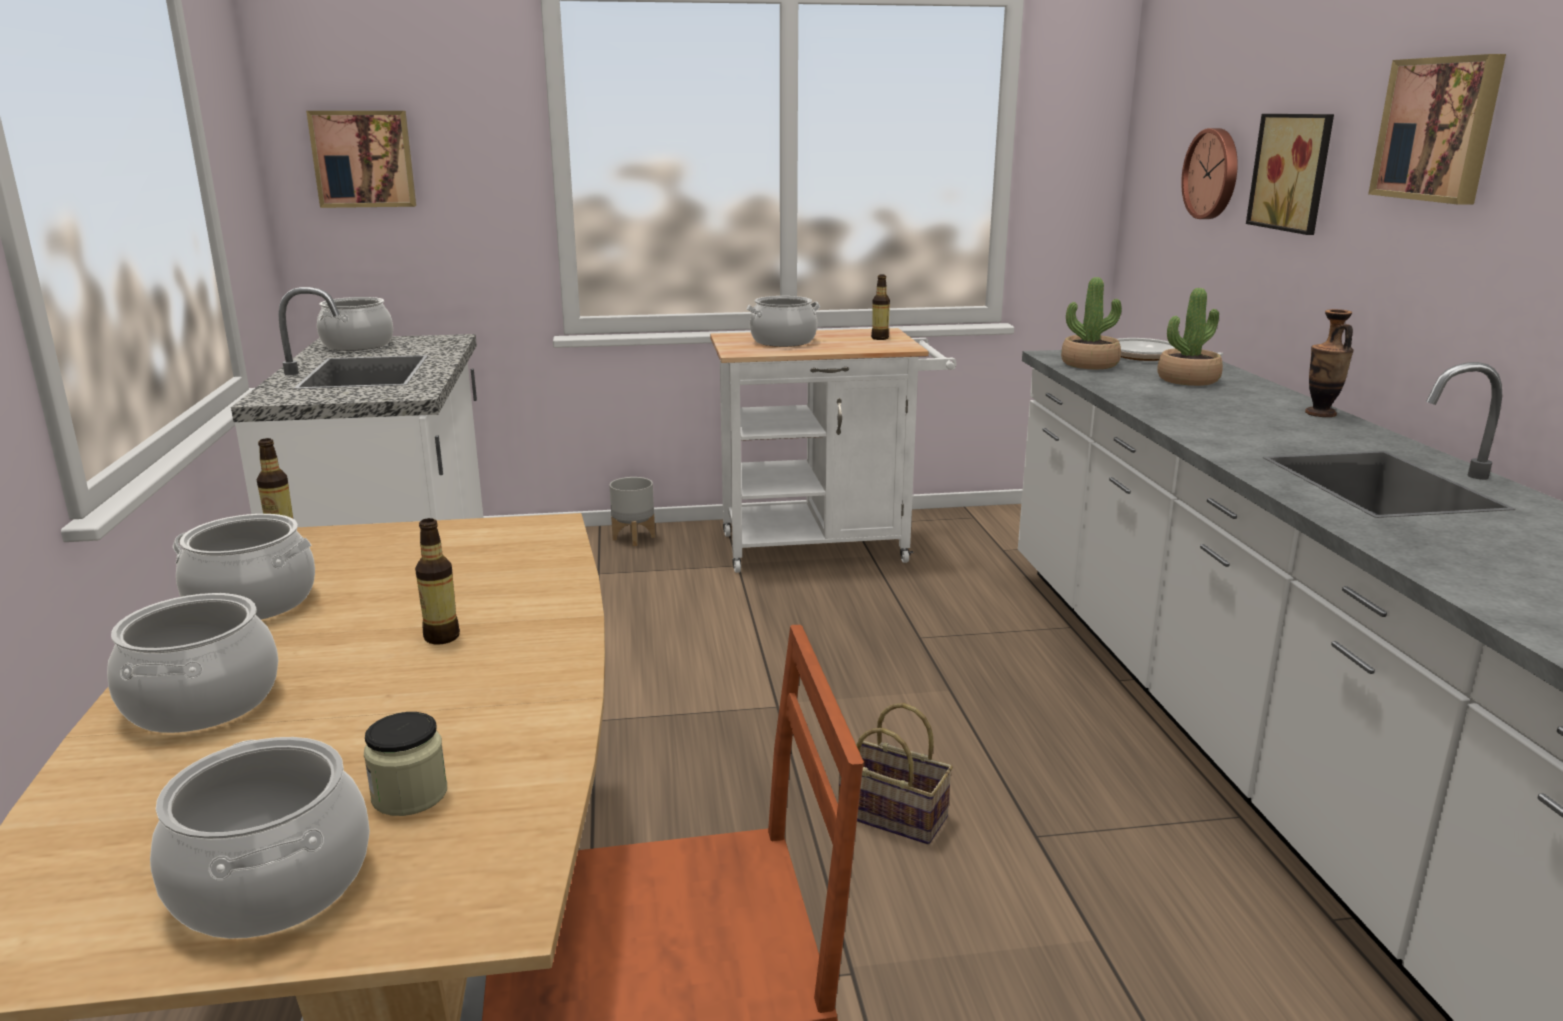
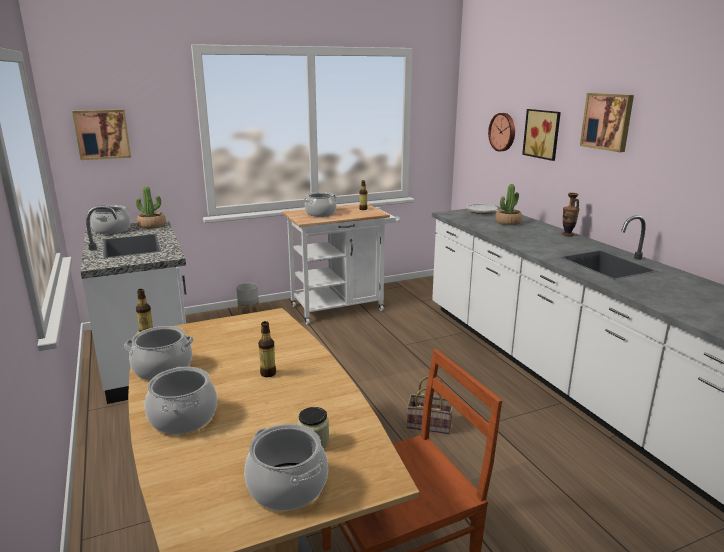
camera: 15 degrees left, 0 degrees up
(1089, 364) = (464, 217): potted plant -> potted plant (152, 225)

